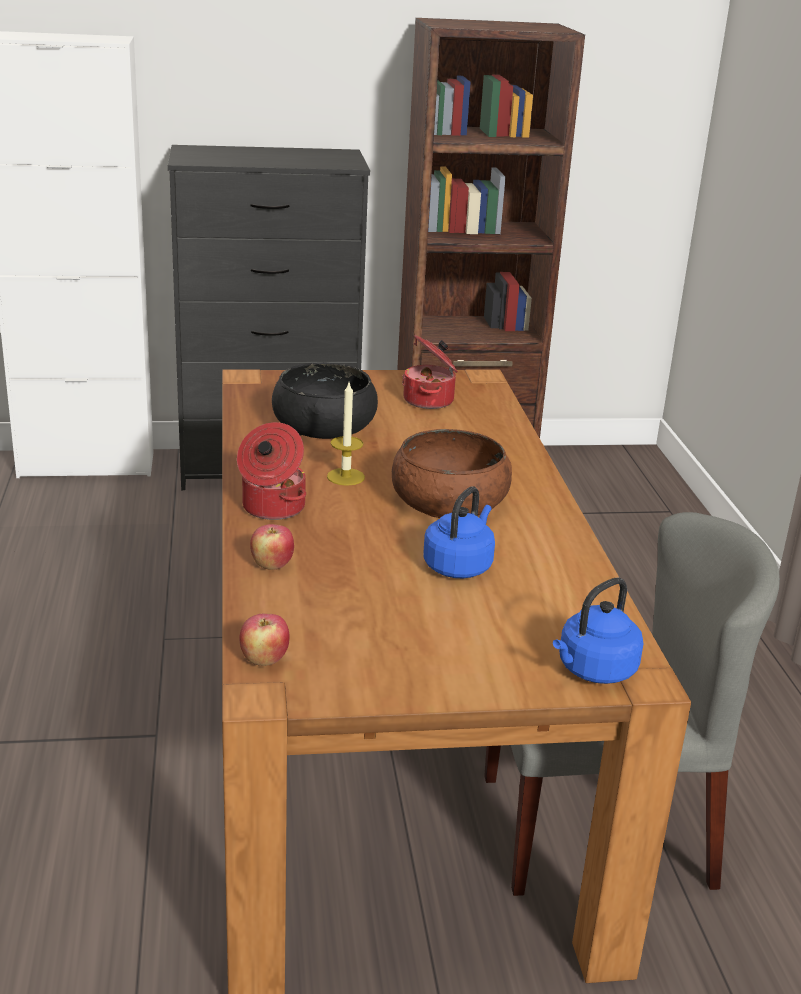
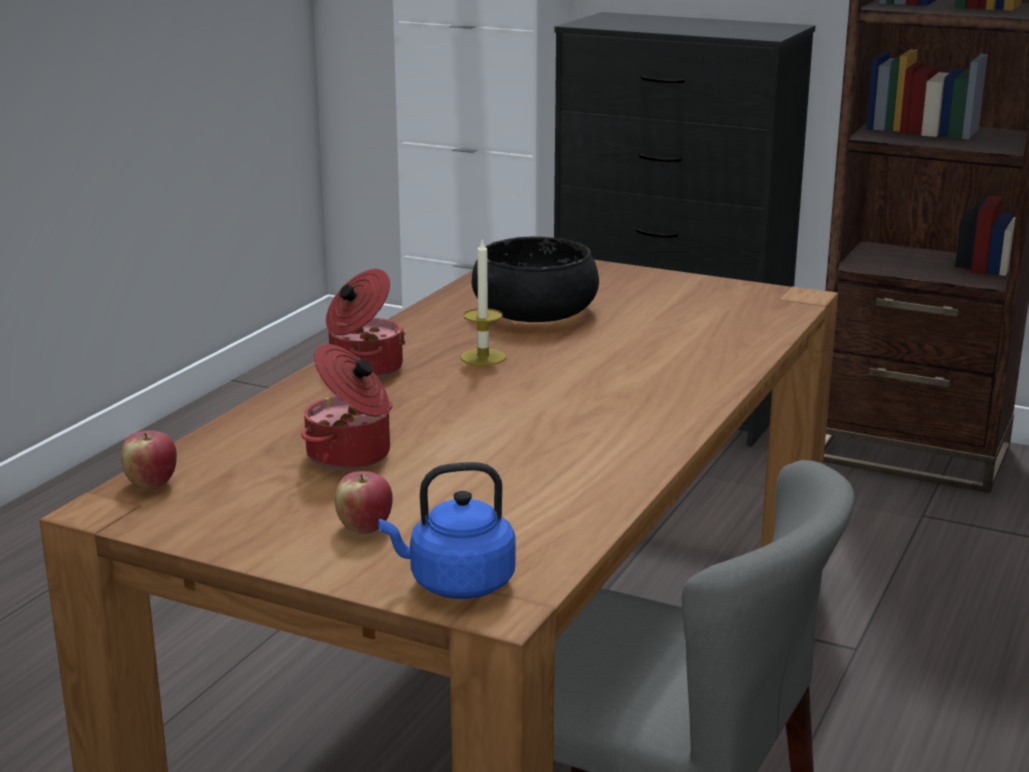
camera: 35 degrees right, 5 degrees down
(272, 565) = (284, 413): apple -> apple (364, 528)
(430, 400) = (696, 308): cooking pot -> cooking pot (350, 455)
(449, 502) = (559, 400): brown bowl -> none
(459, 566) = (471, 457): blue kettle -> none

